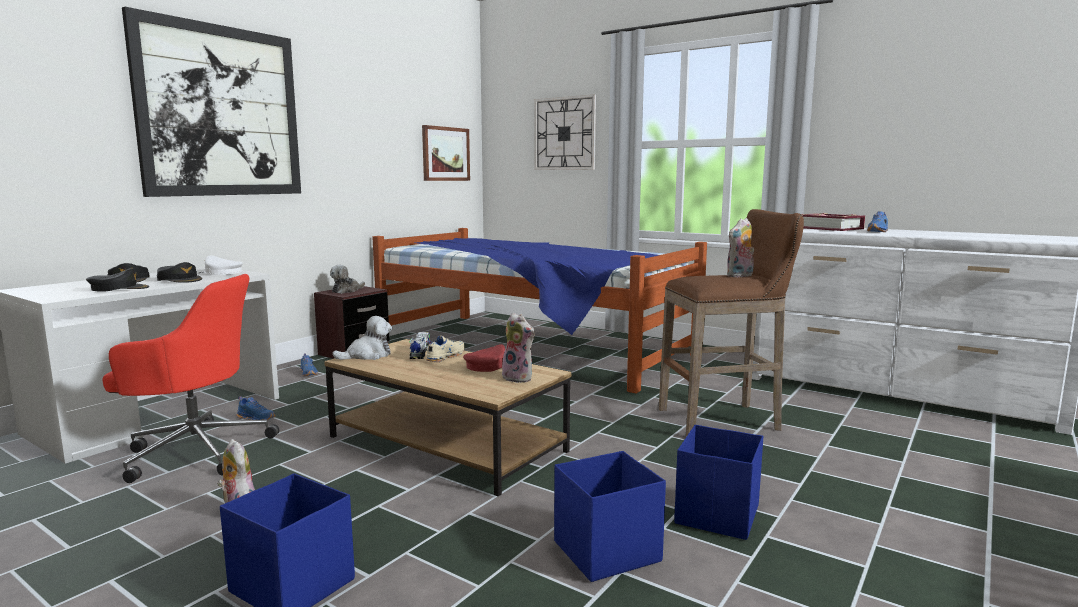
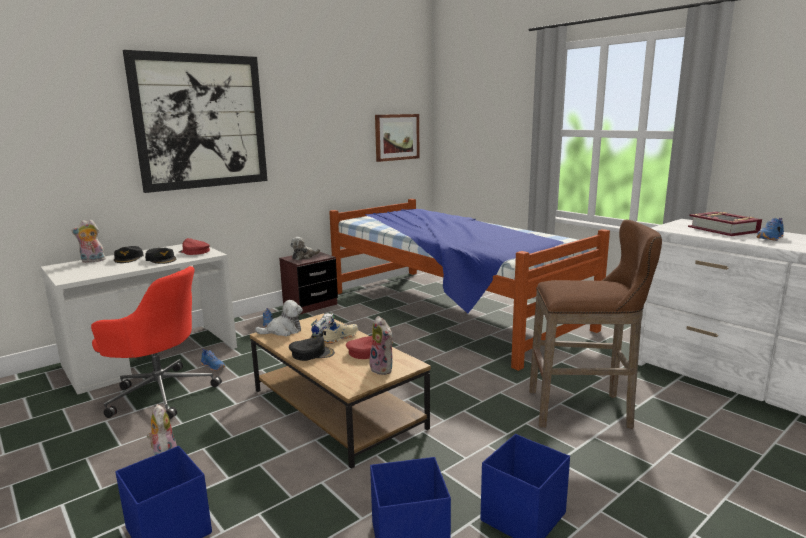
camera: 15 degrees right, 5 degrees up
(119, 288) = (114, 269): black cap -> black cap (312, 354)
(220, 273) = (194, 252): white cap -> red cap
(565, 133) = (497, 119): wall clock -> none
(740, 276) = (602, 285): plush toy -> plush toy (92, 261)

